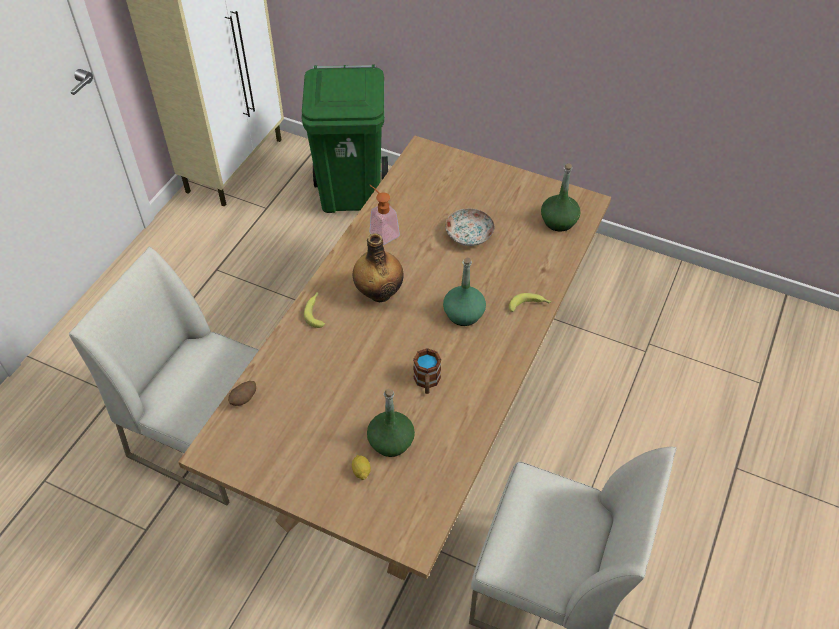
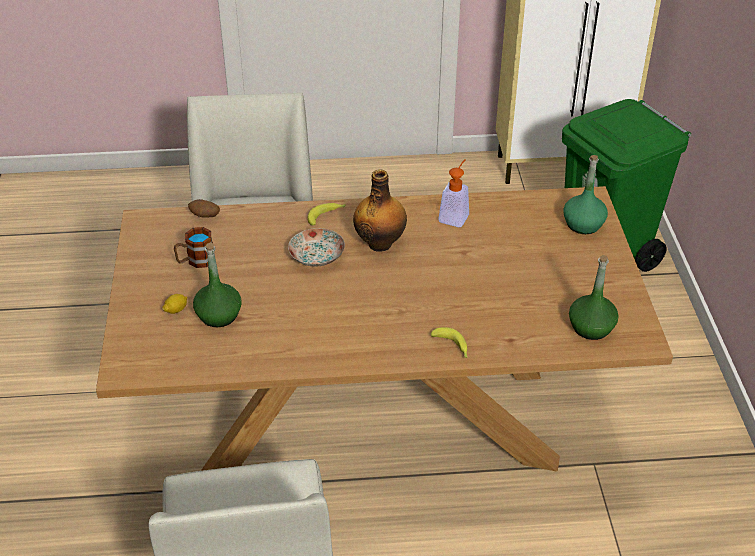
camera: 60 degrees right, 10 degrees down
(427, 382) = (300, 312): mug -> mug (195, 261)
(463, 314) = (401, 305): green bottle -> green bottle (583, 224)
(469, 235) = (507, 271): plate -> plate (317, 257)

